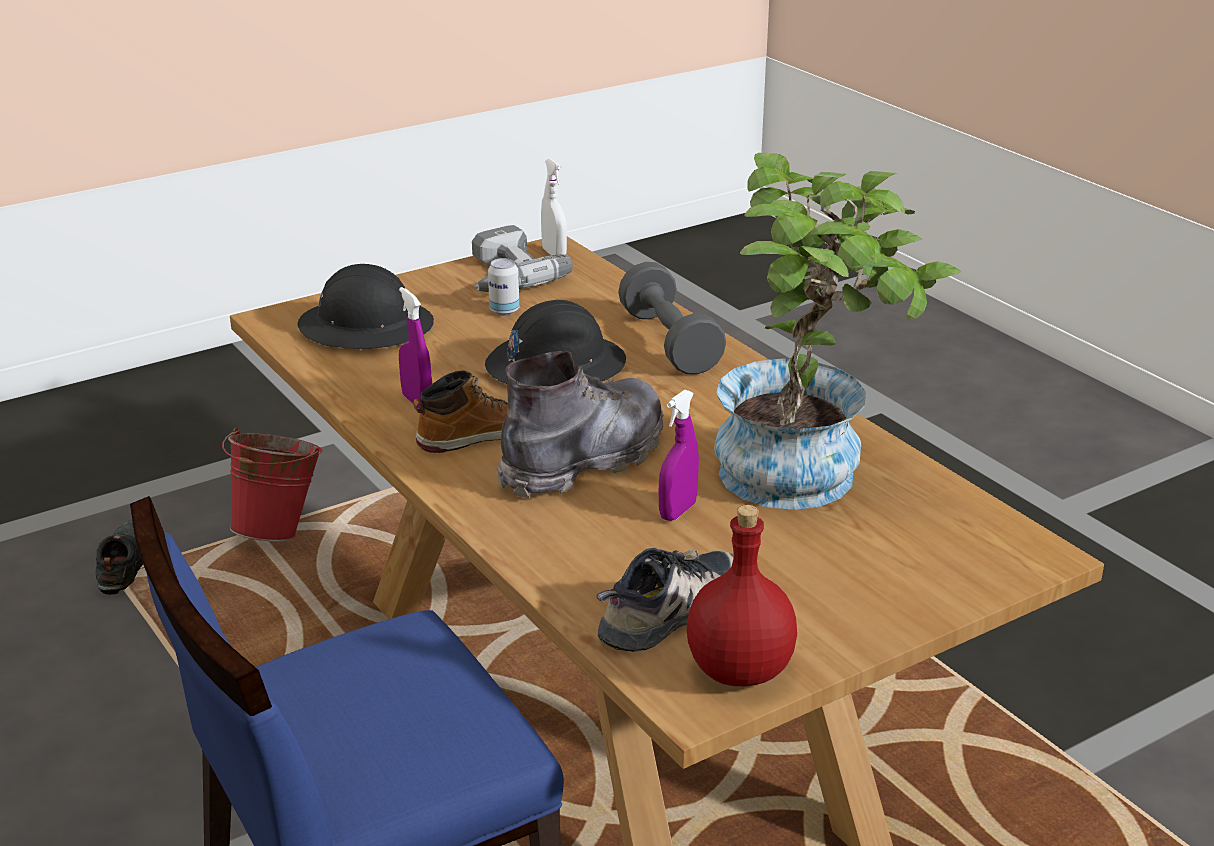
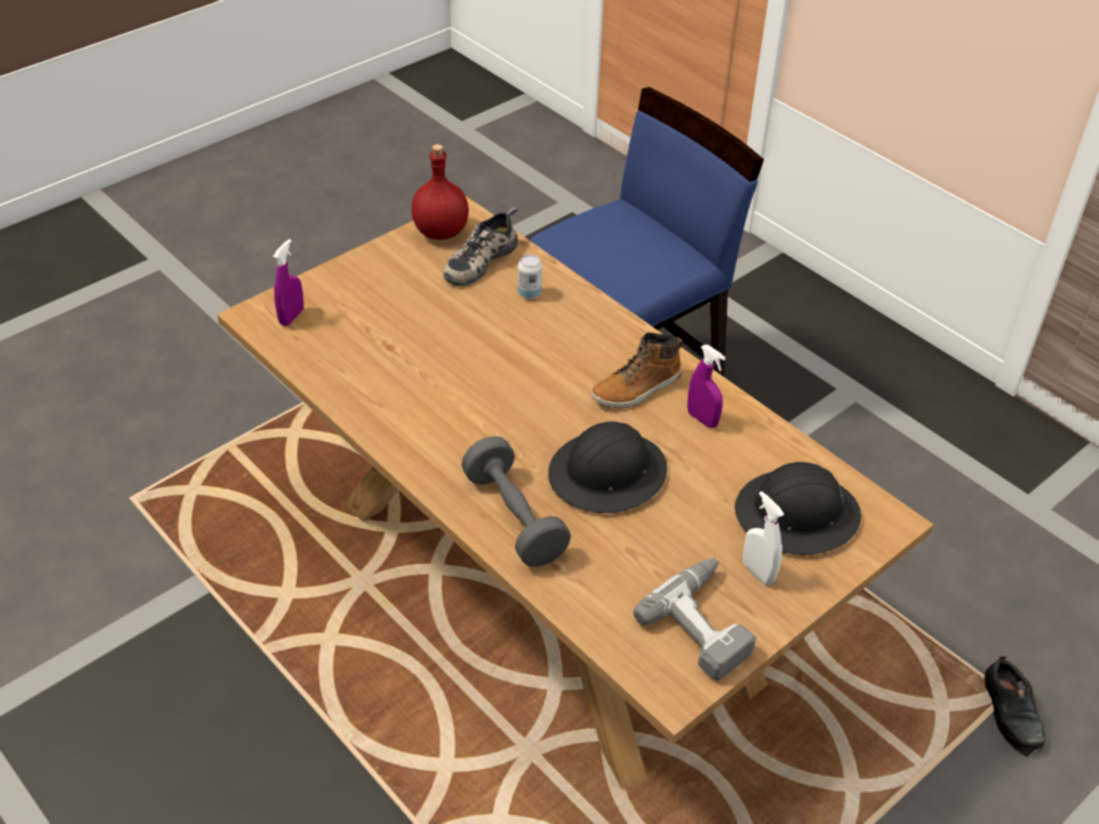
camera: 170 degrees right, 15 degrees up
(280, 531) = (904, 777): red bucket -> none
(504, 311) = (681, 555): can -> can (529, 293)
(554, 254) = (668, 678): white spray bottle -> white spray bottle (758, 572)
(585, 460) = (555, 369): grey boot -> none
(677, 511) = (484, 330): purple spray bottle -> purple spray bottle (291, 317)
(808, 476) = (396, 368): potted plant -> none

